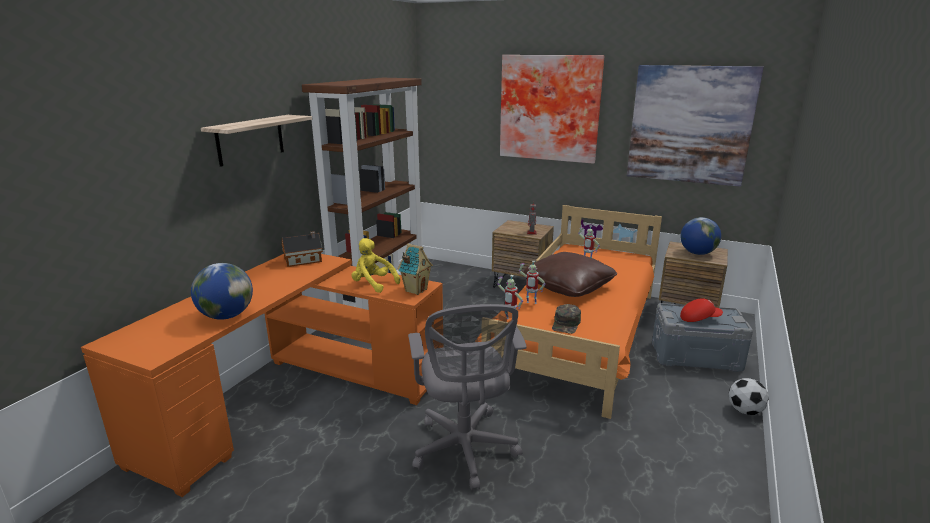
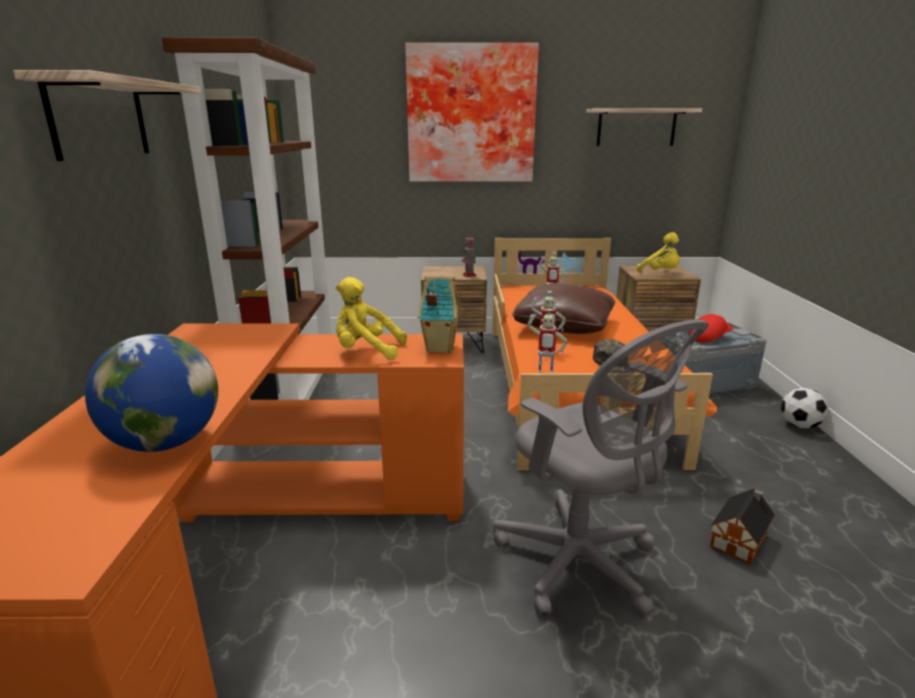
camera: 25 degrees left, 0 degrees up
(304, 260) = (222, 335): toy house -> toy house (740, 539)
(690, 125) = (636, 127): picture -> shelf
(697, 253) = (661, 272): globe -> yellow plush toy

